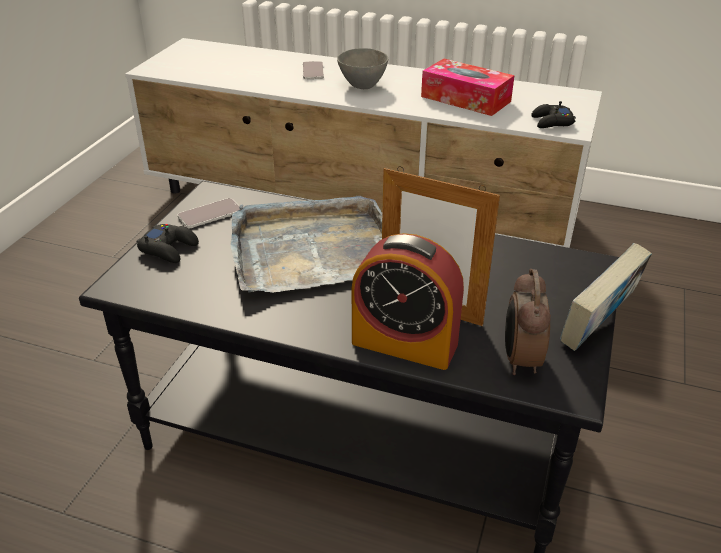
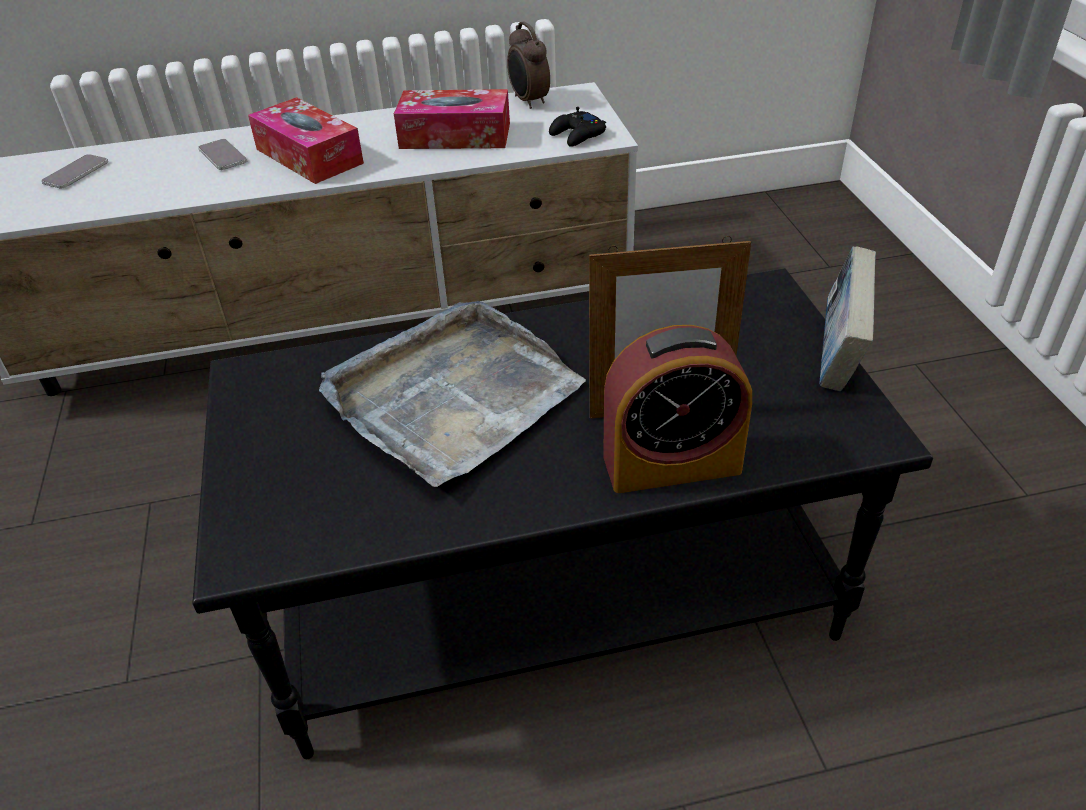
camera: 30 degrees left, 5 degrees up
(169, 248) = (261, 475): black game controller -> none
(210, 214) = (272, 403): phone -> phone (76, 172)
(362, 85) = (309, 156): grey bowl -> tissue box
(520, 360) = (801, 426): alarm clock -> alarm clock (528, 101)

